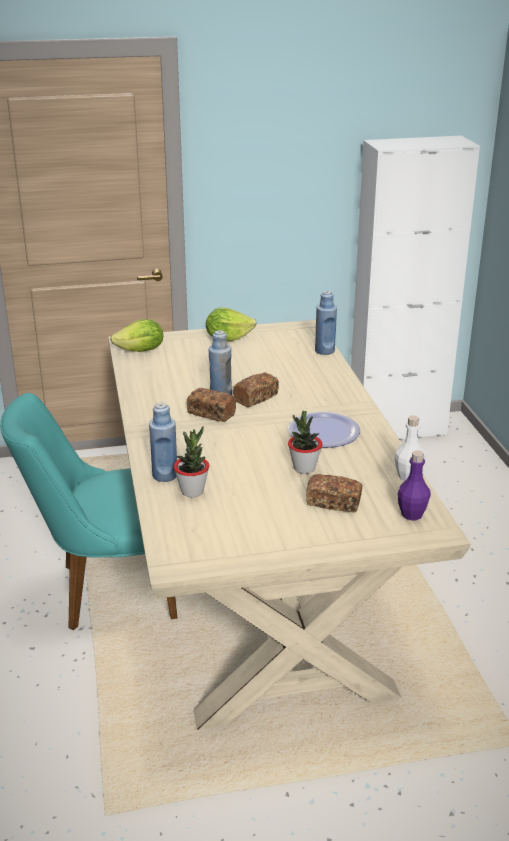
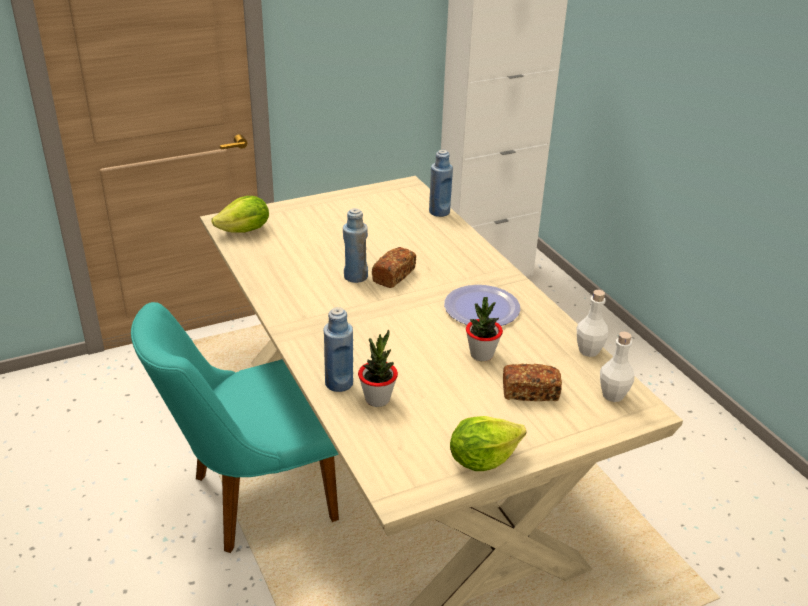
camera: 15 degrees left, 5 degrees up
(211, 413) = (355, 300): bread -> none
(228, 338) = (332, 206): lettuce -> lettuce (482, 459)
(412, 514) = (613, 395): purple bottle -> white bottle

